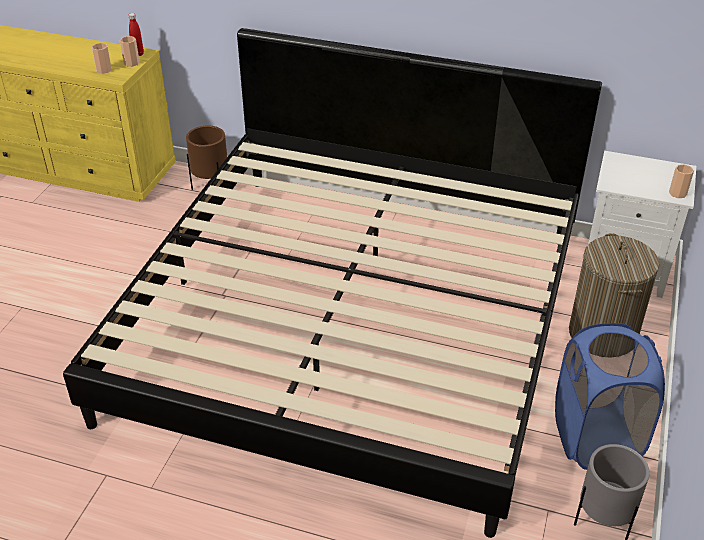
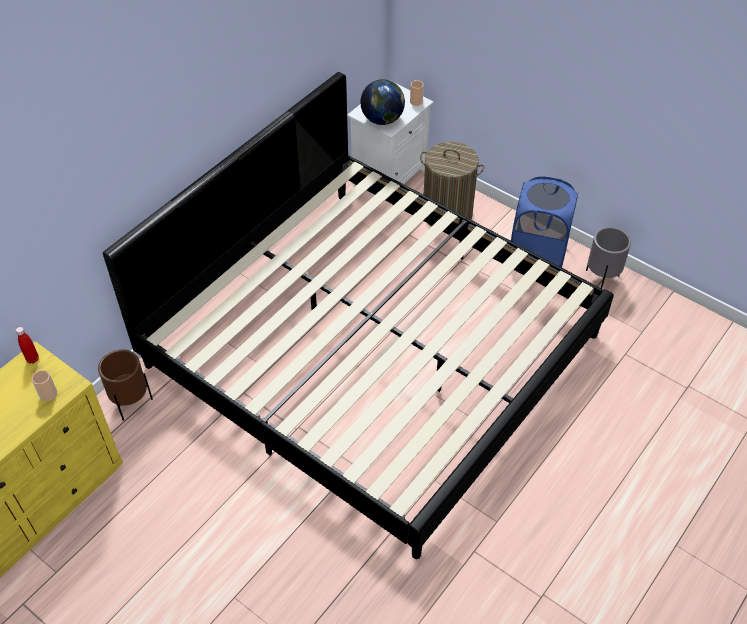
camera: 70 degrees left, 10 degrees up
(131, 63) = (49, 368): cup -> none
(619, 176) = (382, 120): none -> globe

